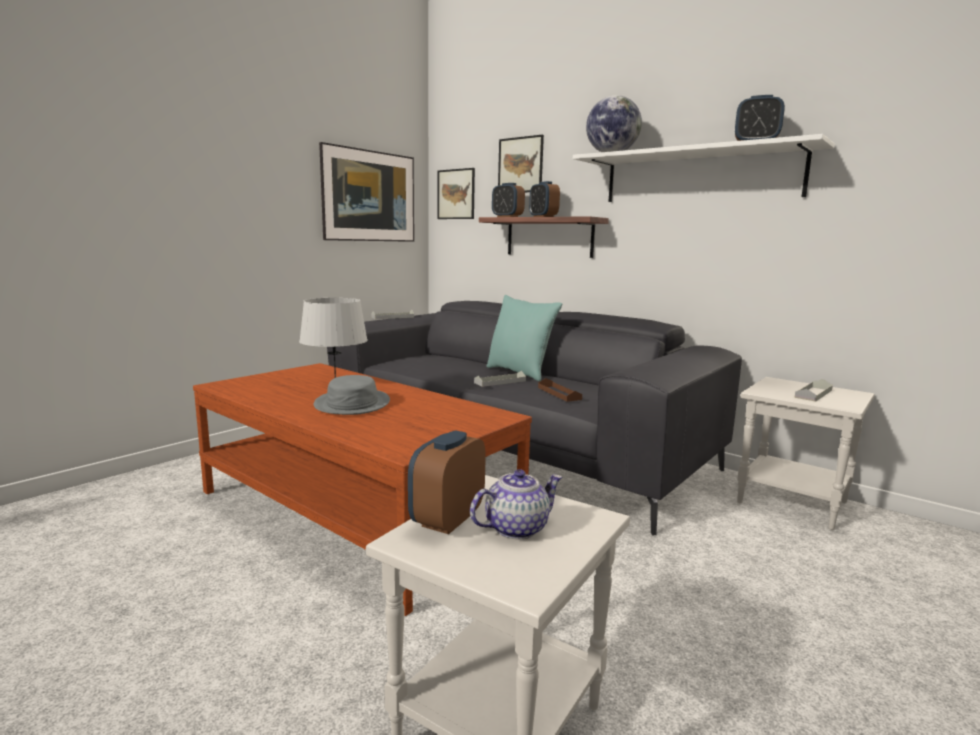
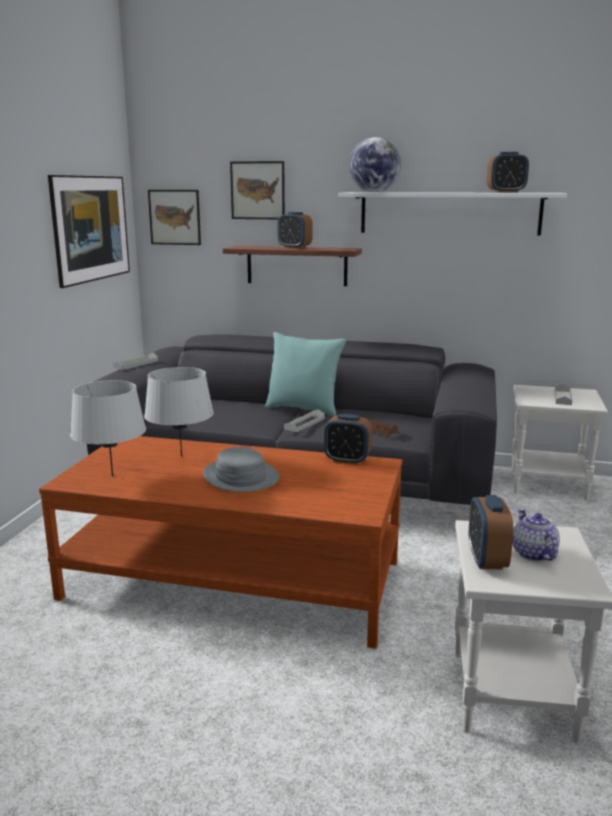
camera: 25 degrees left, 5 degrees up
(257, 386) = (112, 476): none -> grey table lamp
(507, 217) = (253, 247): alarm clock -> alarm clock (347, 460)
(516, 528) = (532, 553): teapot -> teapot turned 45 degrees counterclockwise

